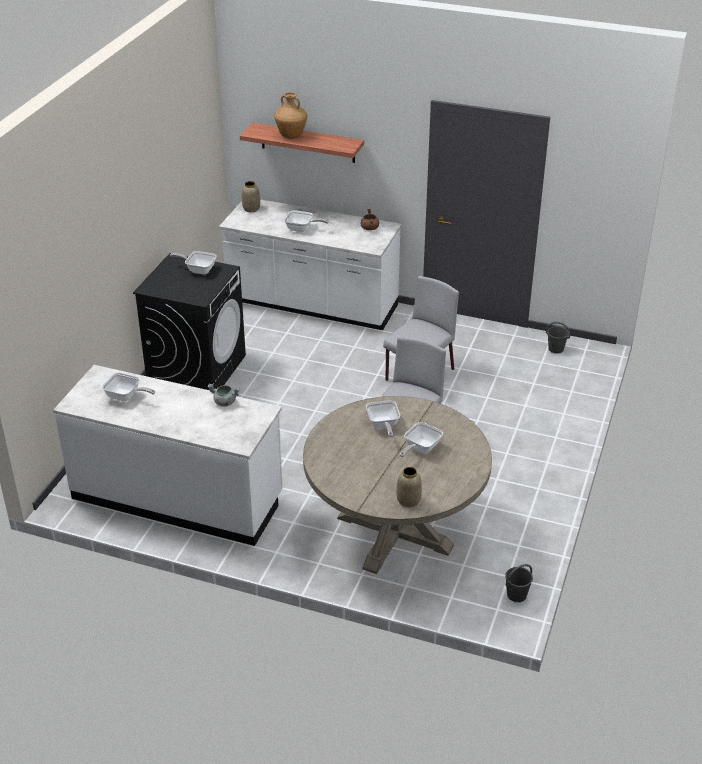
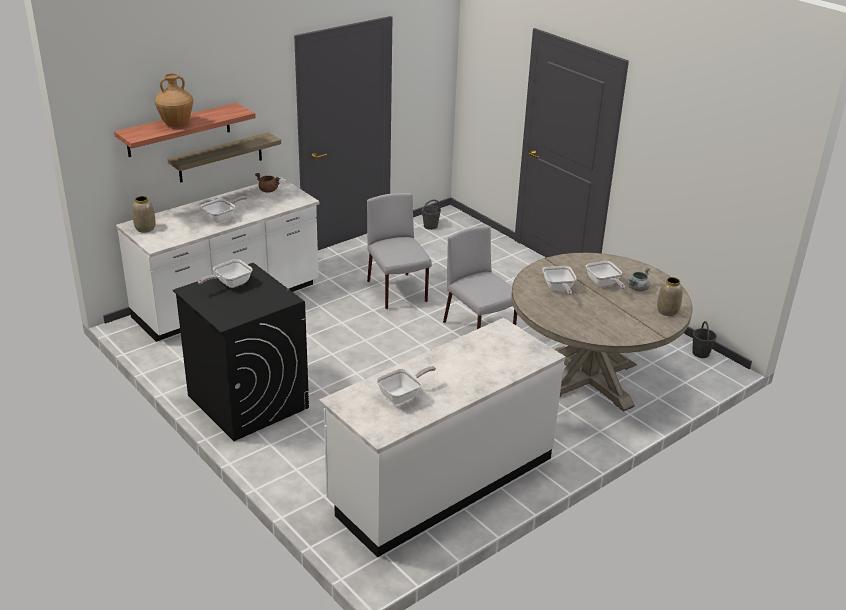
camera: 60 degrees left, 5 degrees down
(224, 402) = (469, 343): grey cooking pot -> grey cooking pot (637, 289)
(344, 181) = (220, 157): none -> shelf
(383, 426) = (558, 289): frying pan -> frying pan turned 60 degrees clockwise

